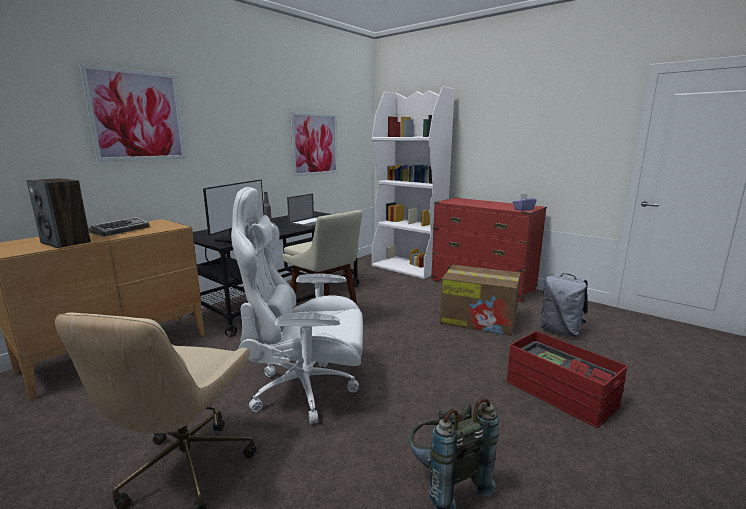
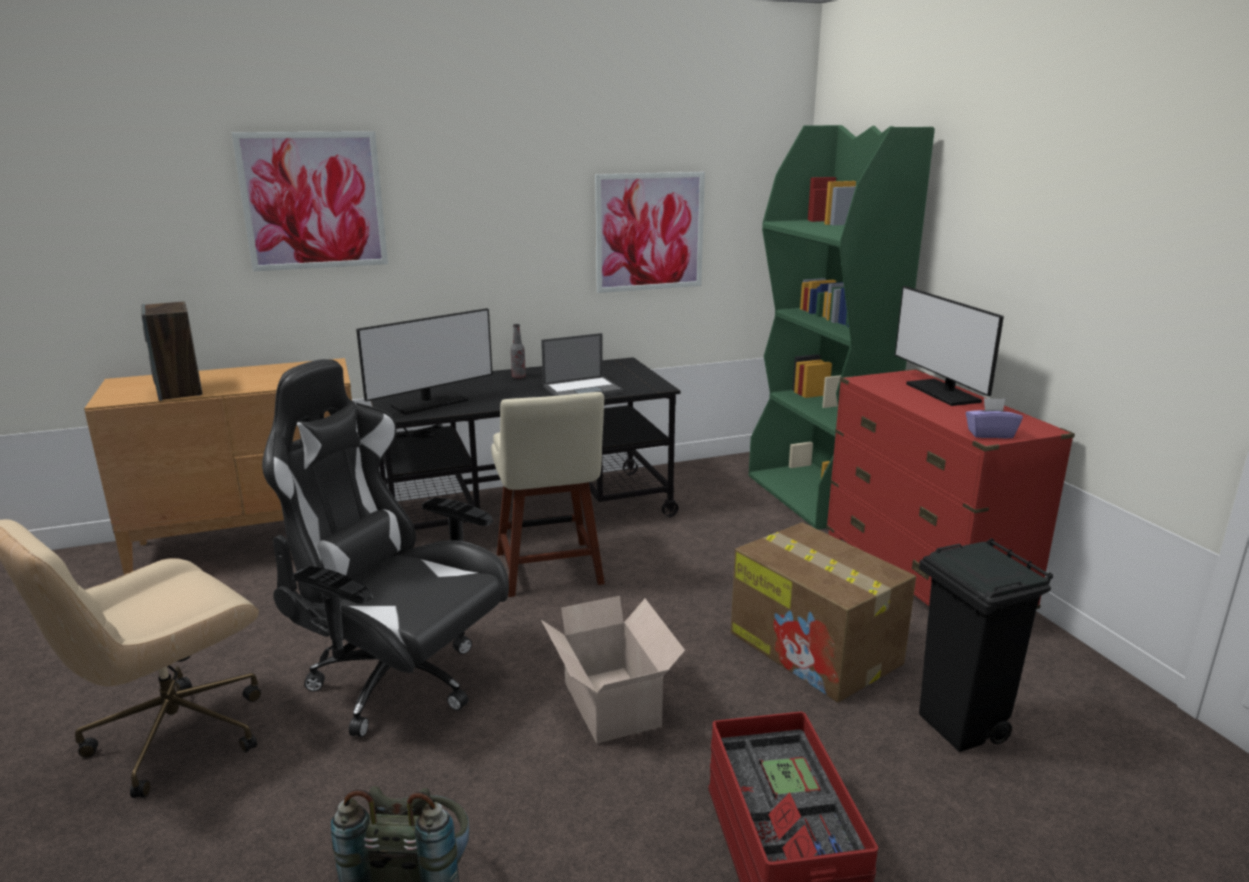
camera: 30 degrees right, 5 degrees up
(121, 231) = (262, 377): keyboard -> none
(310, 390) = (405, 685): white office chair -> black office chair
(408, 268) = (815, 496): white bookcase -> green bookcase
(427, 365) = (612, 706): none -> cardboard box
(481, 202) = (942, 393): none -> monitor
(560, 331) = (961, 728): grey backpack -> black trash can

